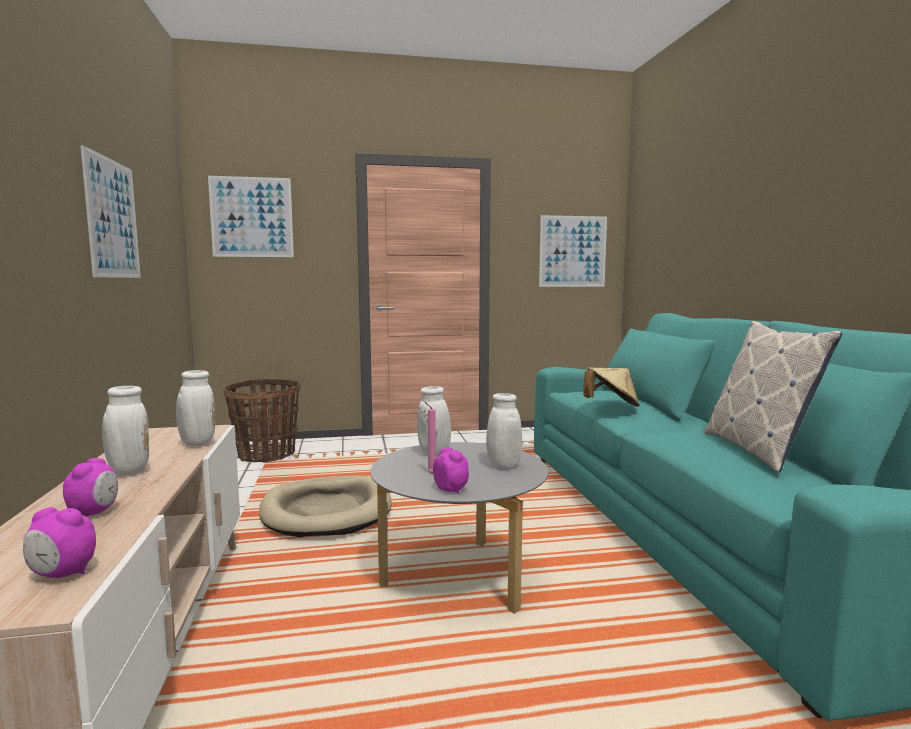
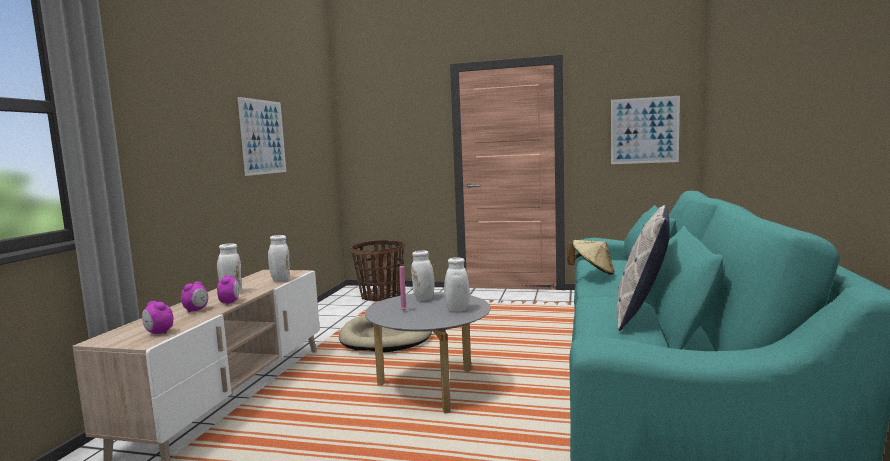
camera: 25 degrees right, 0 degrees up
(252, 217) = (377, 120): picture -> none
(451, 489) = (401, 321): alarm clock -> alarm clock (230, 302)

